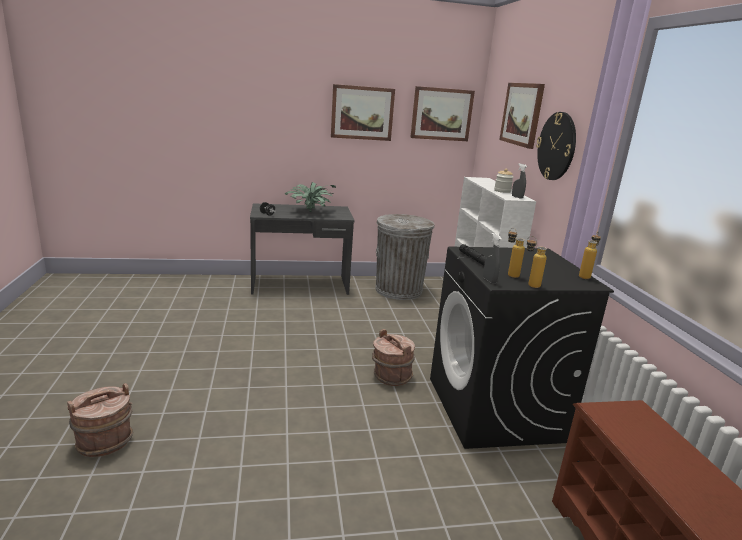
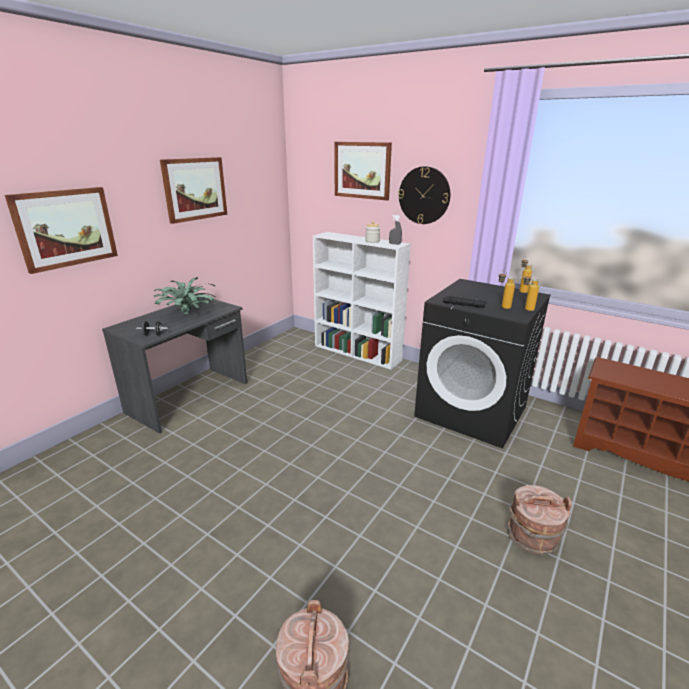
camera: 45 degrees left, 5 degrees up
(391, 376) = (392, 430): brown bucket -> brown bucket (532, 537)
(398, 290) = (276, 359): grey trash can -> none
(441, 114) = (260, 178): picture -> picture (65, 228)
(489, 280) = (509, 317): grey spray bottle -> none

